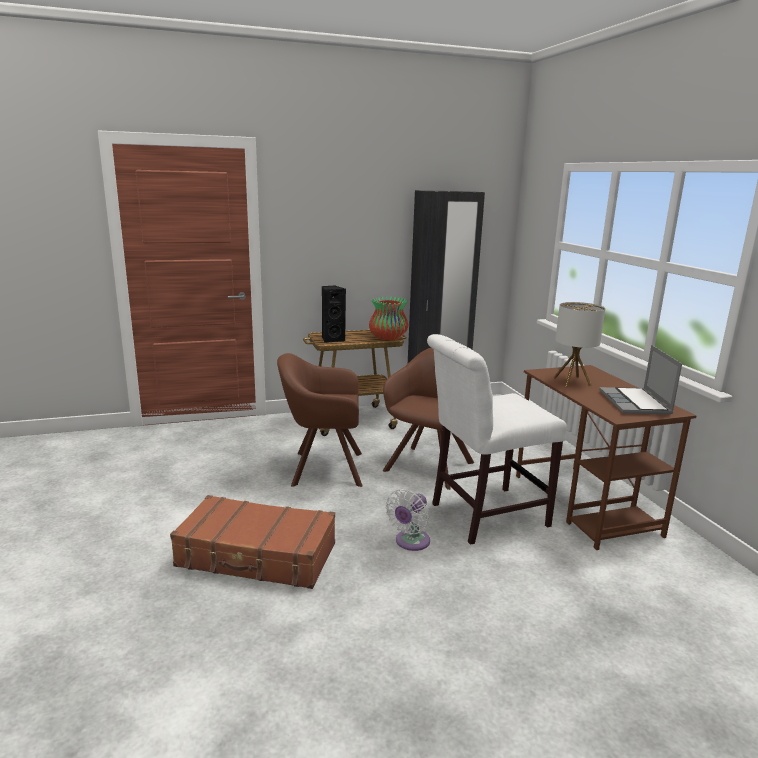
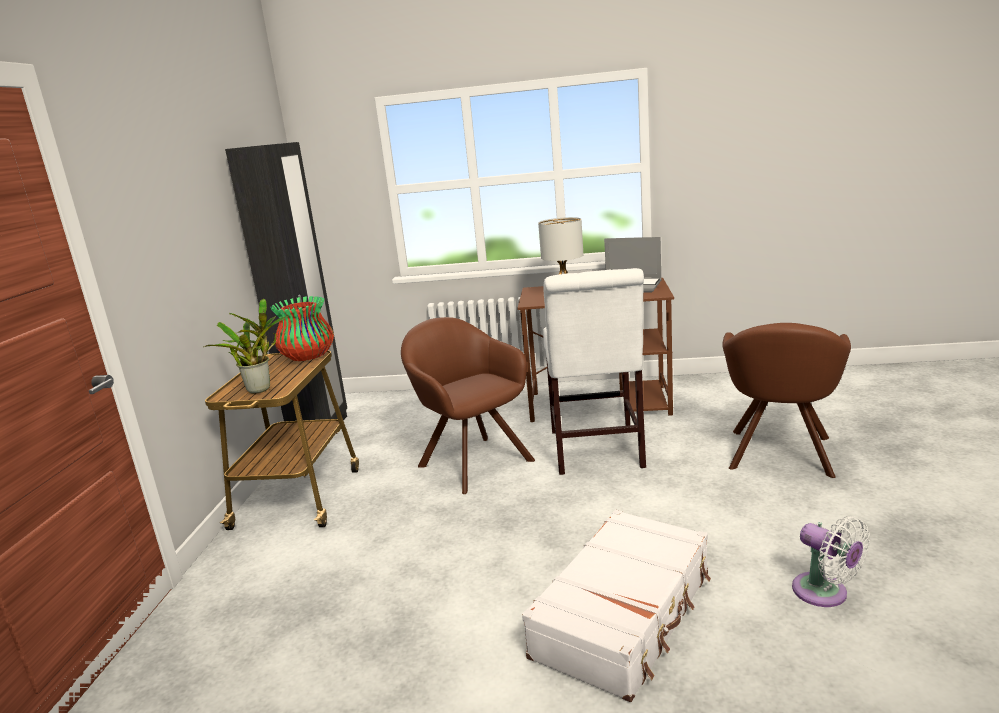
camera: 65 degrees left, 0 degrees up
(257, 556) = (625, 615): brown suitcase -> white suitcase
(322, 468) = (423, 538): brown armchair -> brown armchair (779, 456)
(332, 339) = (262, 388): black speaker -> potted plant
(410, 542) = (631, 499): white fan -> white fan (824, 593)

